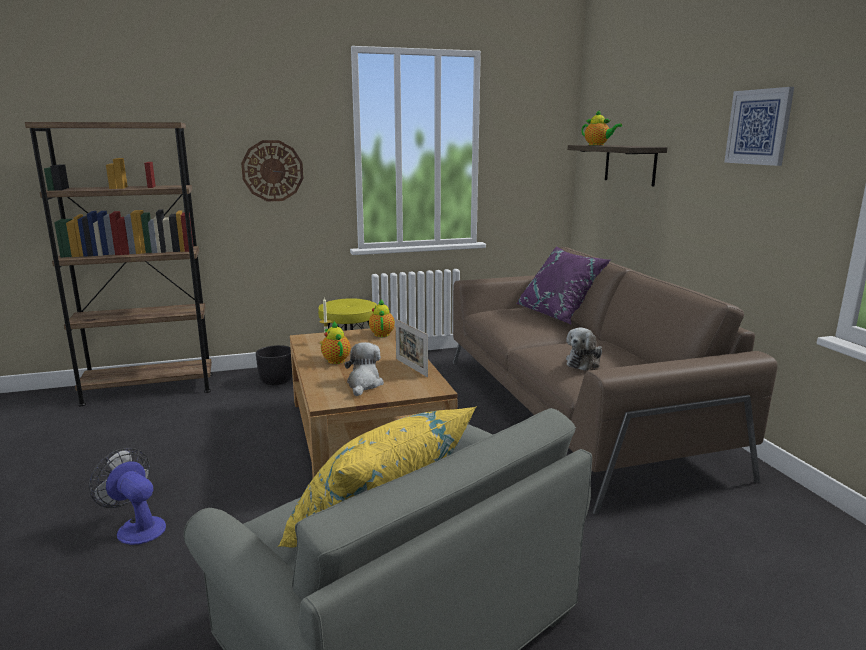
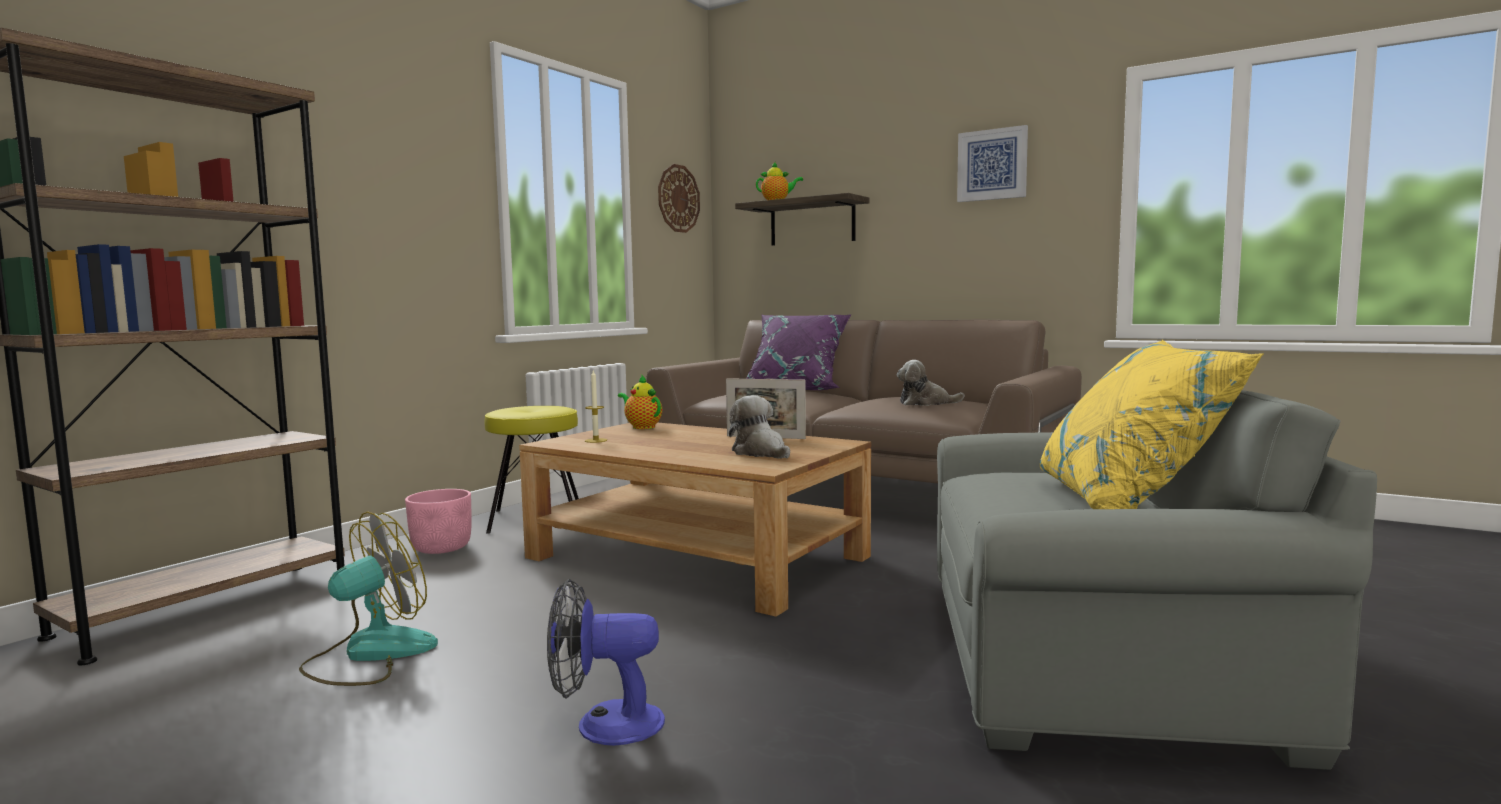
camera: 40 degrees left, 10 degrees down
(145, 441) = (370, 654): none -> fan
(272, 171) = (392, 206): wall clock -> wall clock (678, 198)
(276, 381) = (441, 548): black planter -> pink planter
(335, 360) = (660, 447): teapot -> none
(584, 362) = (925, 403): plush toy -> plush toy turned 90 degrees clockwise

